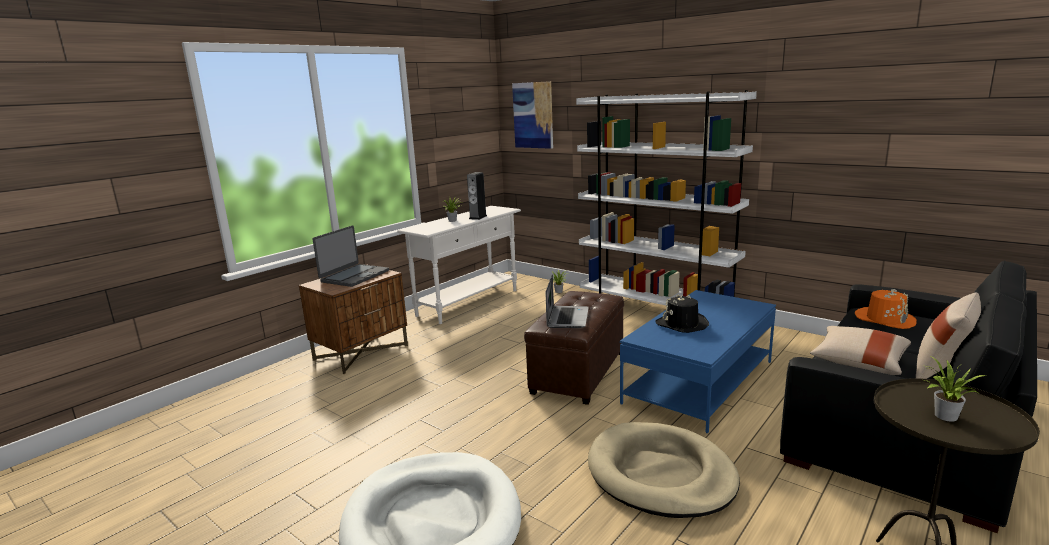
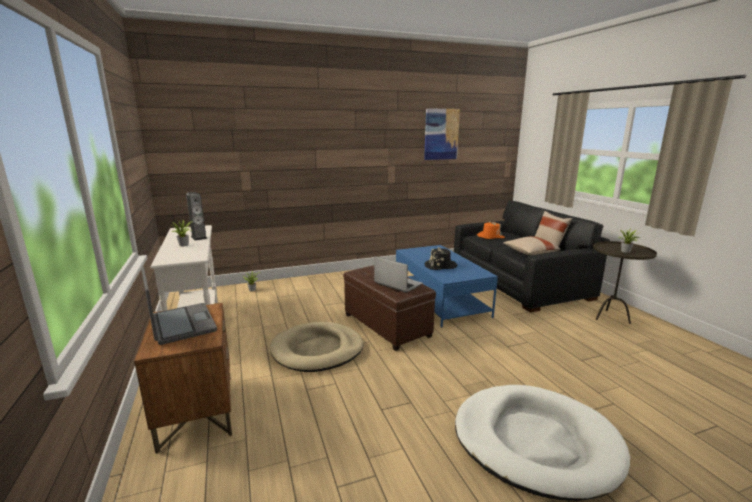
camera: 60 degrees left, 0 degrees up
(533, 115) = (192, 137): picture -> picture (441, 134)
(656, 310) = (339, 277): white bookcase -> none
(660, 474) = (523, 343): beige dog bed -> beige dog bed (317, 350)

